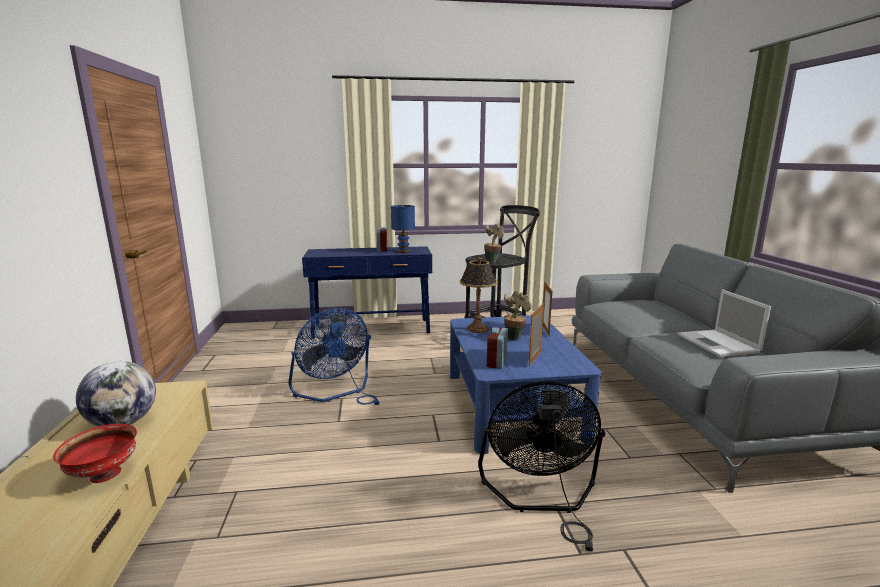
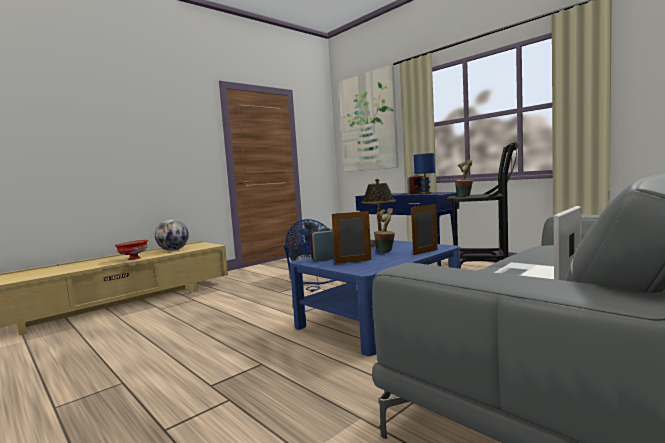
camera: 55 degrees right, 10 degrees down
(276, 146) = (367, 122): none -> picture
(546, 499) = (264, 359): black fan -> none

